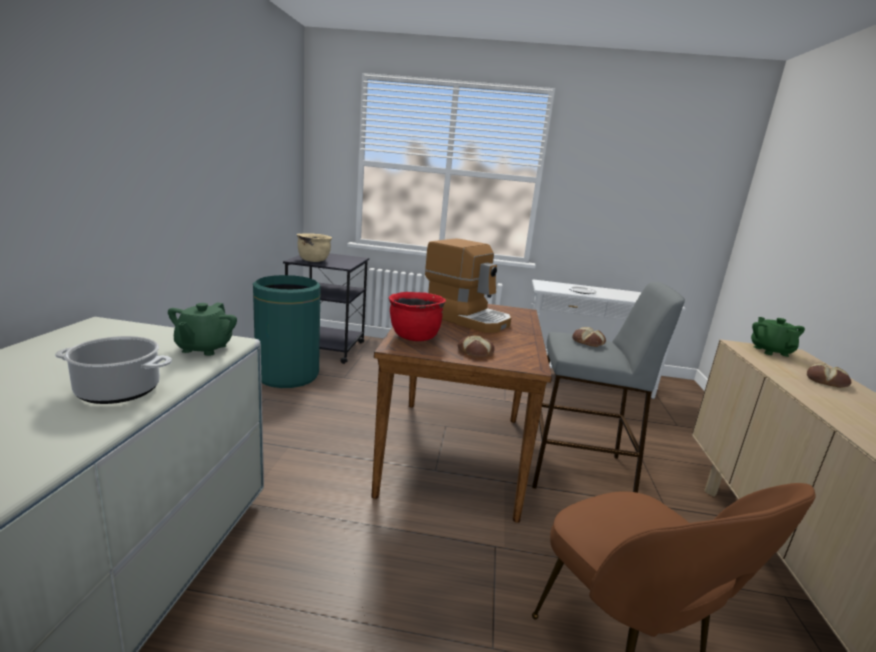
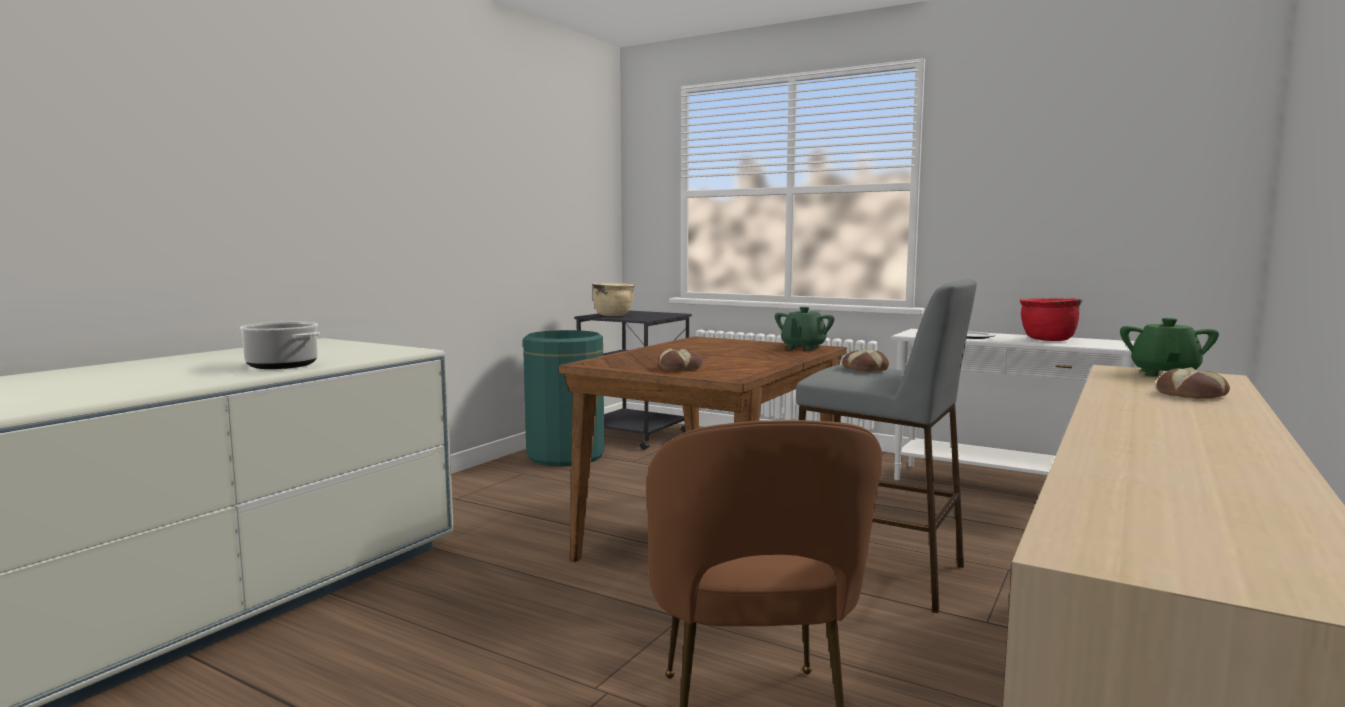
camera: 25 degrees right, 10 degrees down
(204, 348) = (384, 352): green teapot -> green teapot (803, 348)
(414, 337) = (624, 359): red cooking pot -> red cooking pot (1047, 340)
(466, 318) = (723, 350): coffee machine -> none

